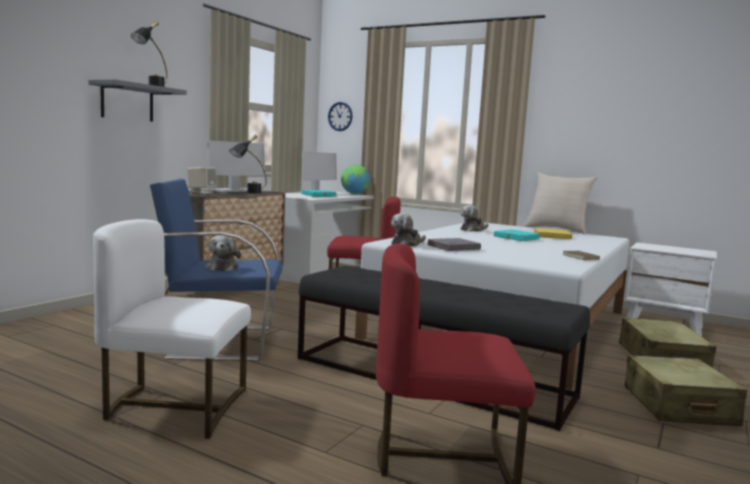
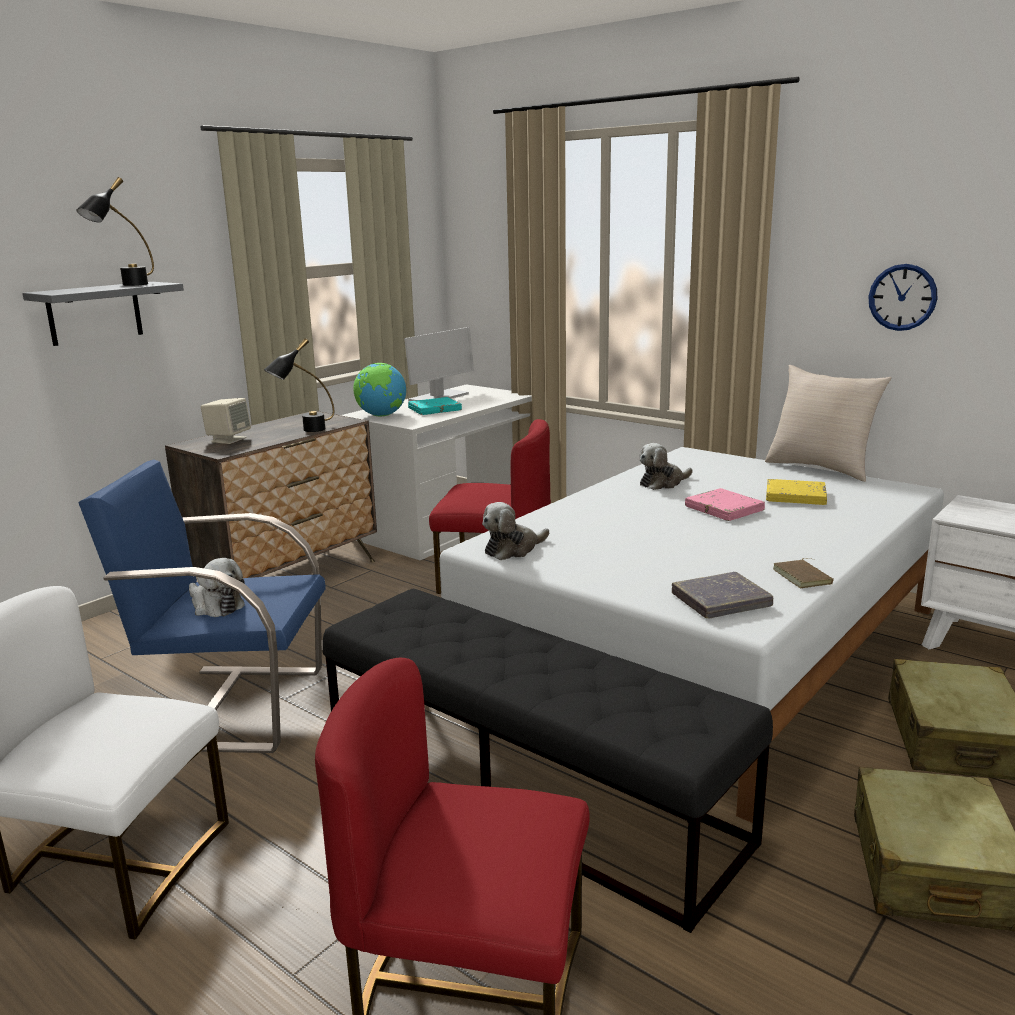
camera: 10 degrees right, 10 degrees up
(222, 267) = (216, 605): plush toy -> plush toy turned 45 degrees counterclockwise
(234, 190) = (288, 423): monitor -> none
(340, 116) = (475, 262): wall clock -> wall clock (902, 297)
(354, 194) = (502, 394): globe -> globe (381, 416)
(453, 248) = (587, 558): grey book -> grey book (721, 601)
(516, 238) = (724, 509): turquoise book -> pink book

